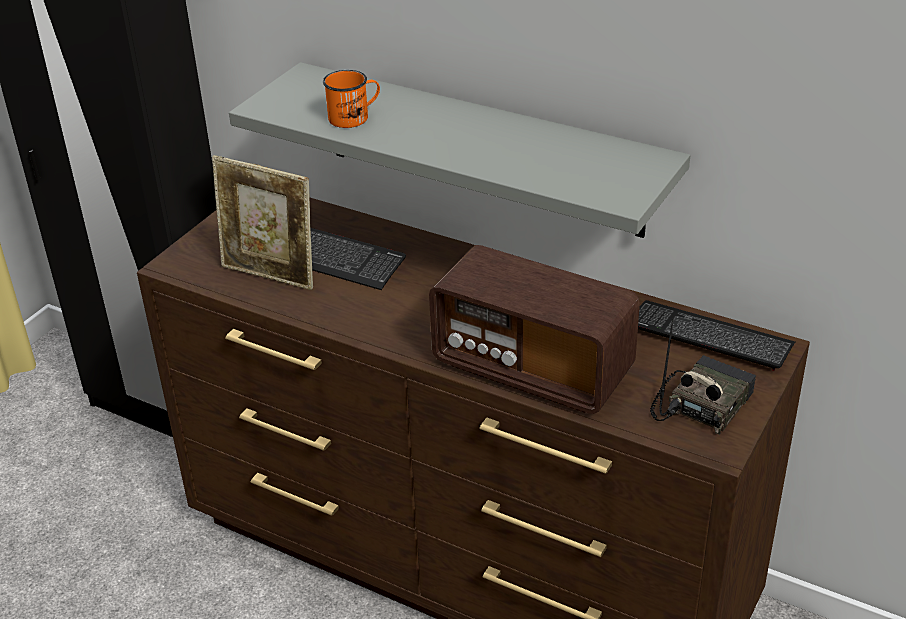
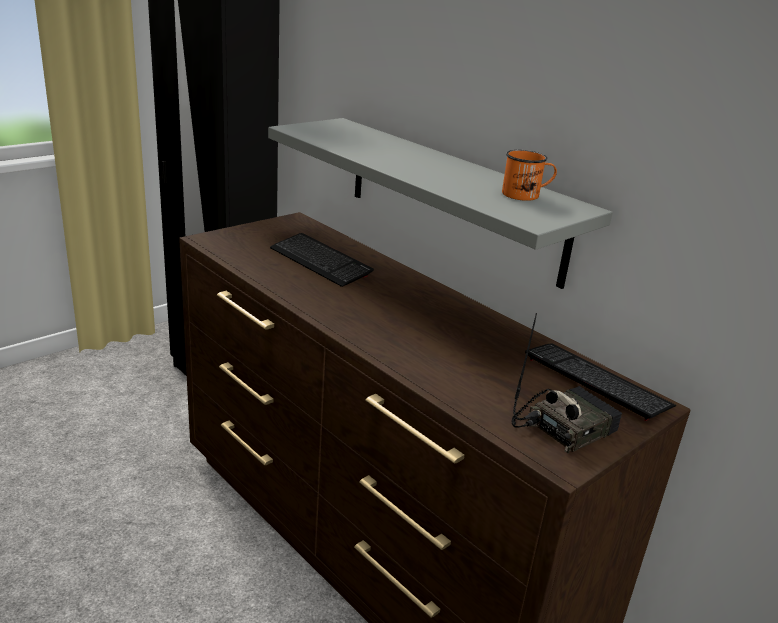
camera: 15 degrees right, 10 degrees down
(270, 275) = (268, 260): picture frame -> none
(354, 117) = (354, 144): orange mug -> orange mug (526, 195)
(532, 369) = (427, 363): radio -> none

